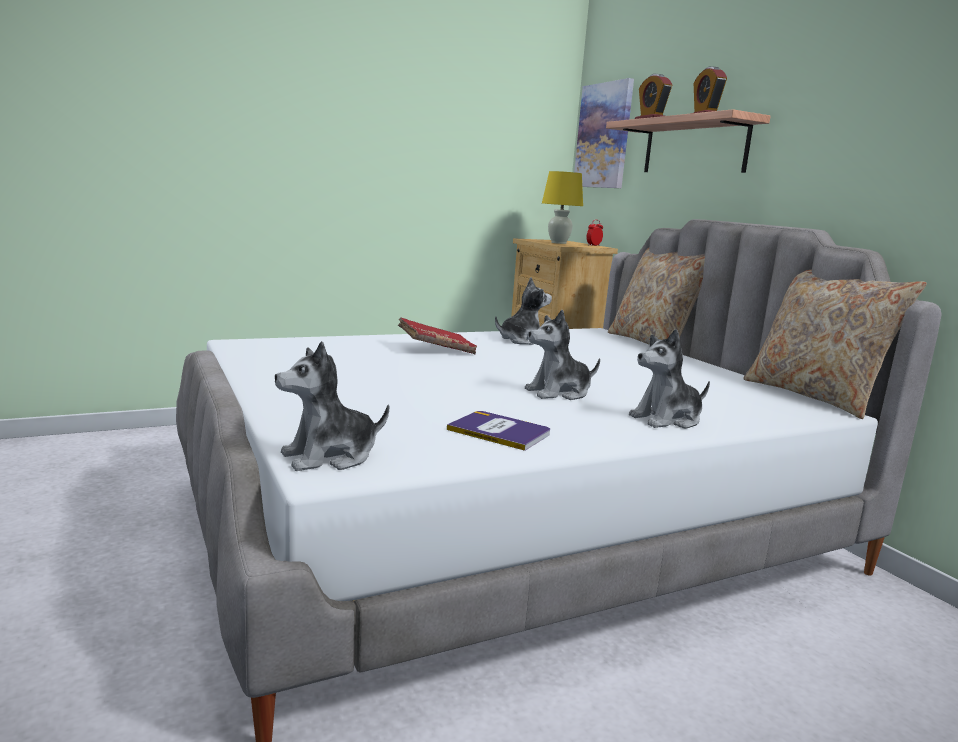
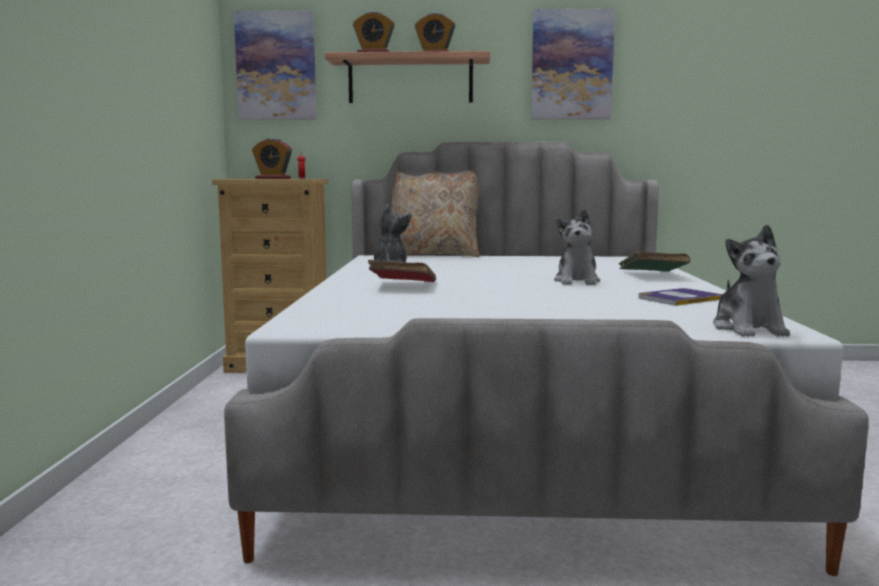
camera: 60 degrees left, 5 degrees down
(558, 243) = (273, 178): yellow table lamp -> alarm clock
(667, 419) = (652, 275): plush toy -> green book
(814, 396) = (603, 255): beige pillow -> none
(867, 119) = (571, 65): none -> picture

